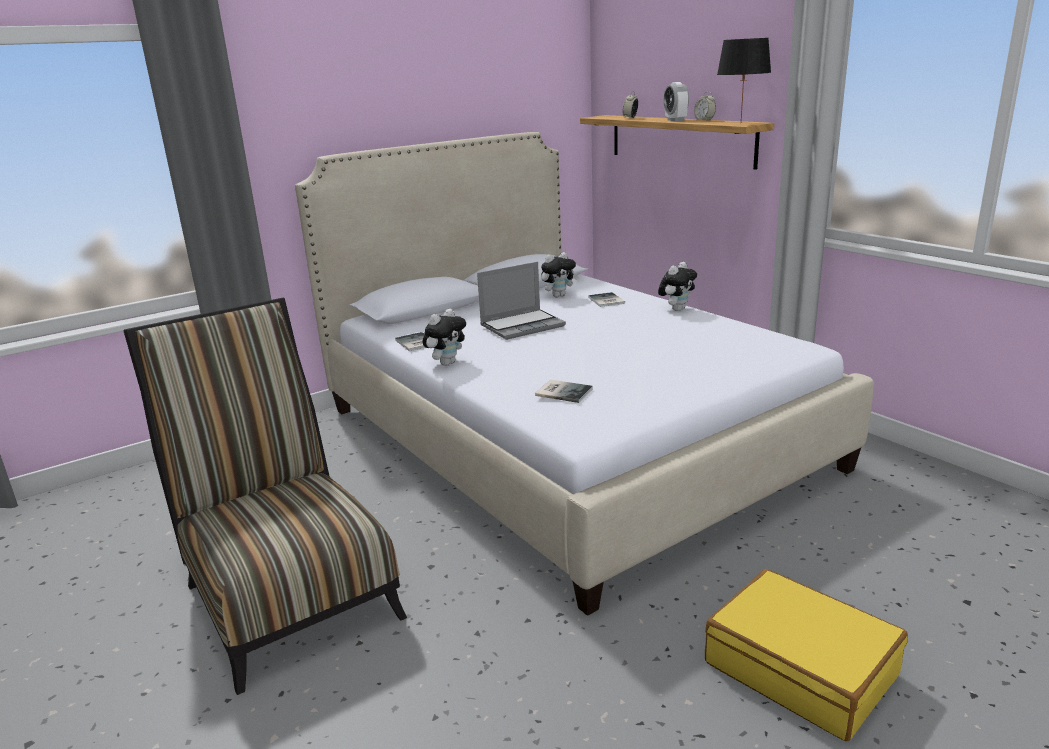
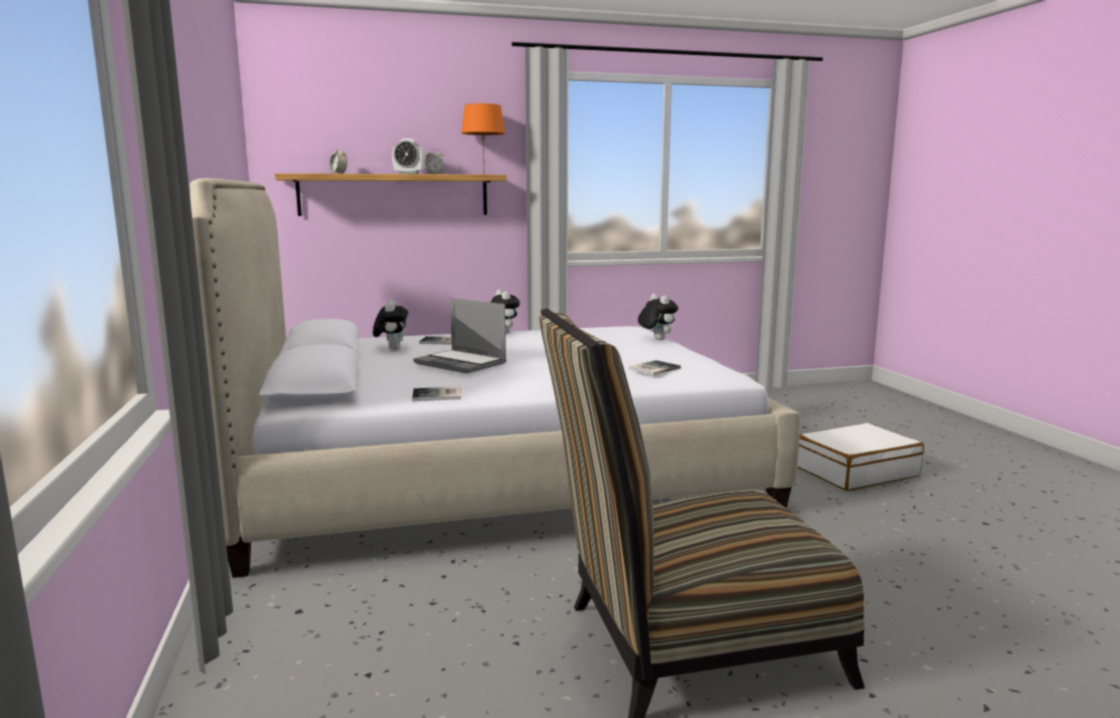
camera: 70 degrees left, 10 degrees down
(447, 363) = (521, 391): plush toy -> plush toy (656, 339)
(522, 325) = (462, 363): laptop -> laptop turned 135 degrees clockwise
(741, 123) = (484, 174): black table lamp -> orange table lamp
(801, 668) = (855, 471): yellow suitcase -> white suitcase

